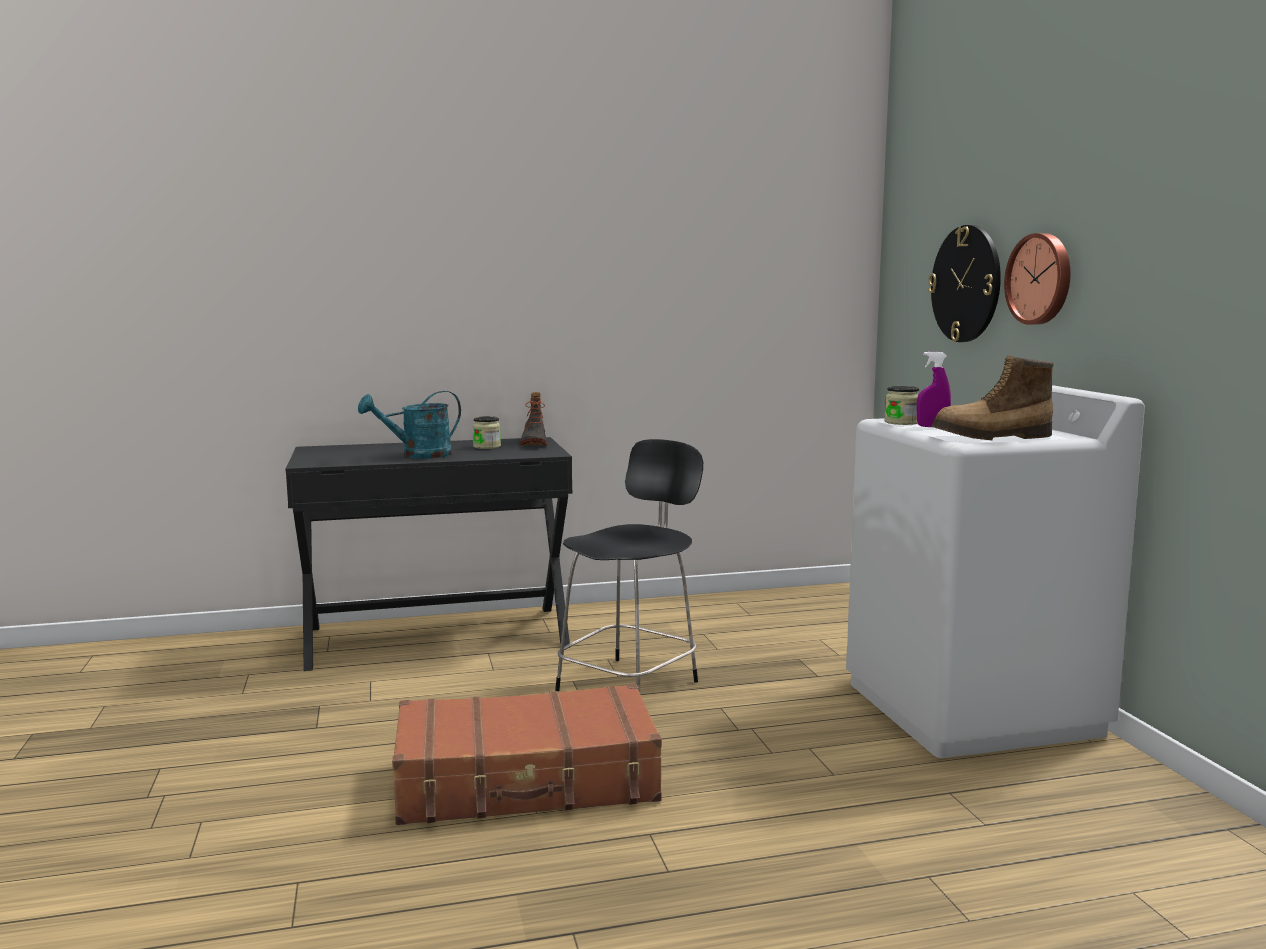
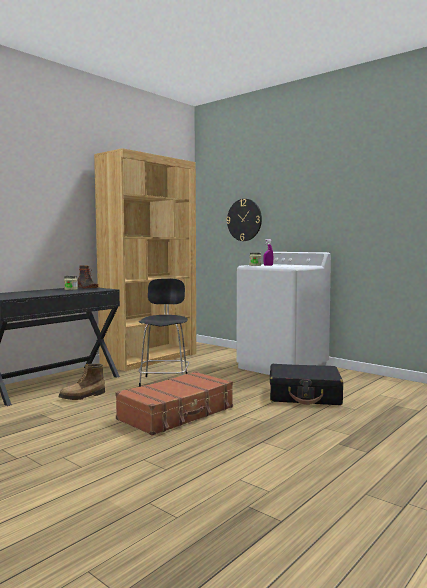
camera: 35 degrees left, 5 degrees down
(418, 455) = (50, 293): turquoise watering can -> none
(696, 611) = (150, 358): none -> brown bookcase
(893, 822) = (304, 395): none -> black suitcase
(992, 437) = (295, 266): boot -> boot (83, 396)
(1041, 279) = (281, 216): wall clock -> none

